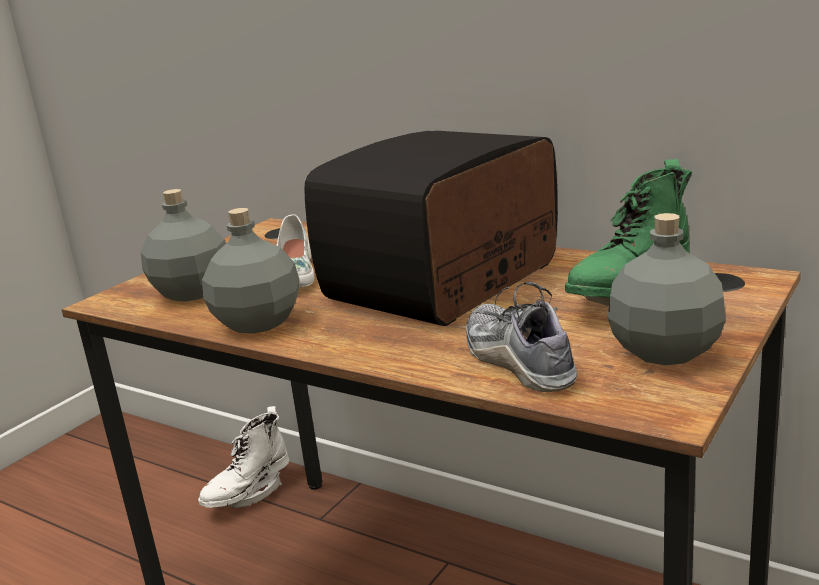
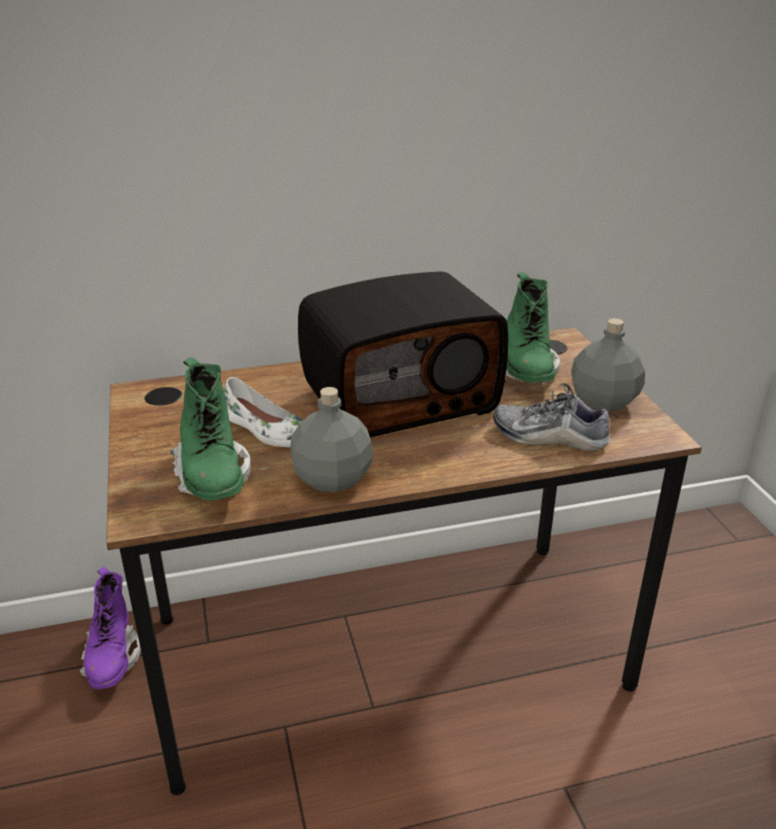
camera: 50 degrees left, 10 degrees up
(193, 292) = (213, 477): grey bottle -> green boot
(248, 493) = (112, 658): white boot -> purple boot
(446, 282) = (400, 398): radio -> radio turned 105 degrees counterclockwise

